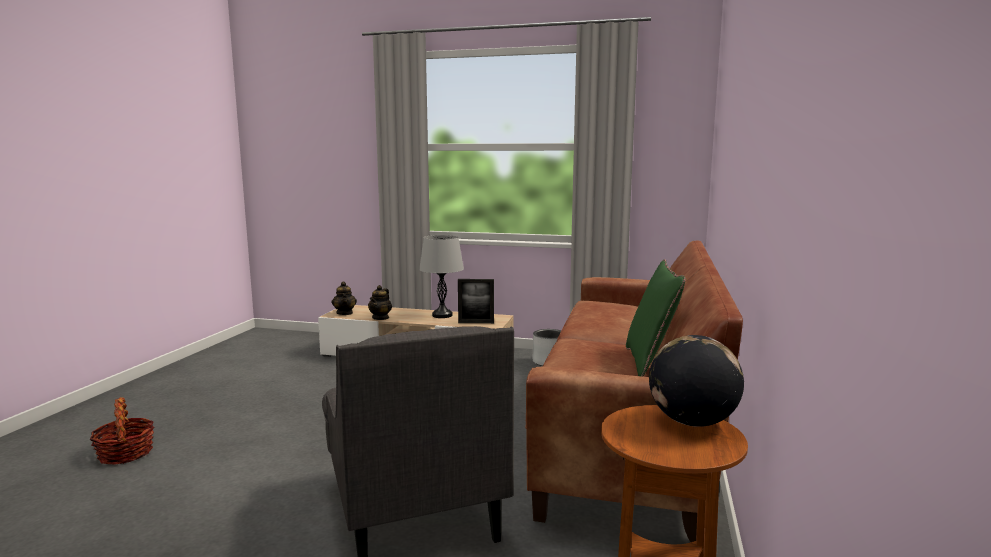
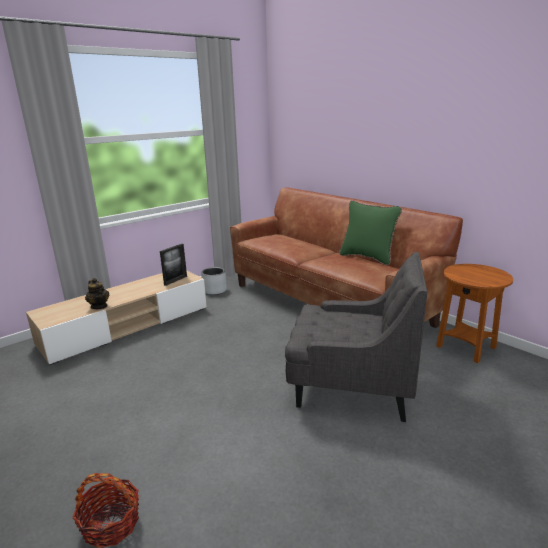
camera: 55 degrees left, 10 degrees up
(345, 313) = (55, 317): teapot -> none
(442, 315) = (138, 286): grey table lamp -> none
(692, 422) = (468, 268): globe -> none

